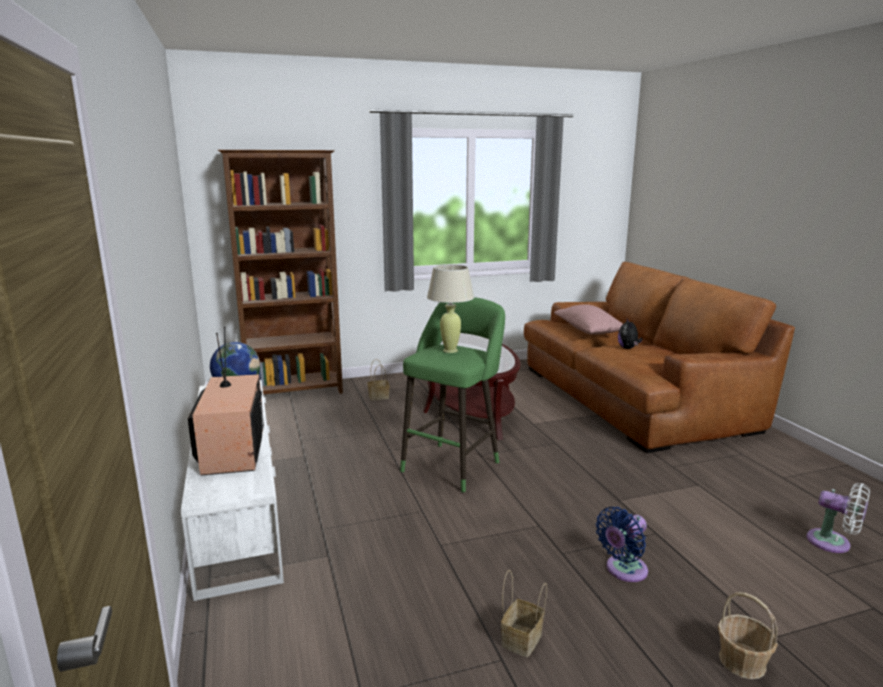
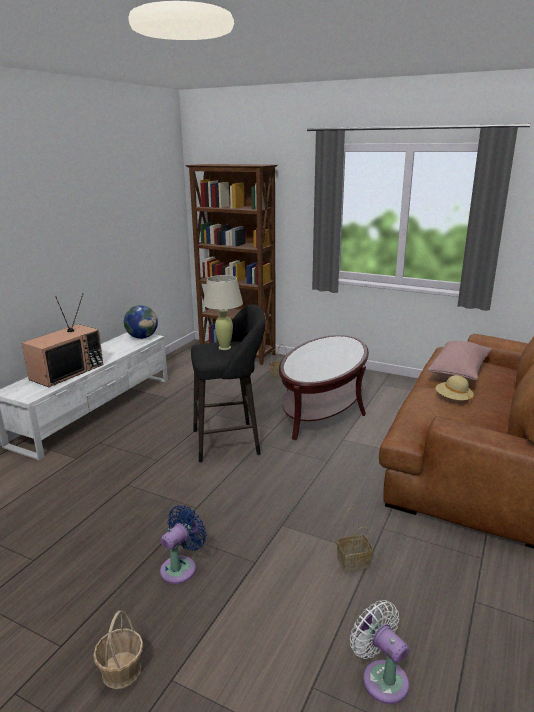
camera: 45 degrees right, 5 degrees up
(453, 464) = (230, 441): green stool -> black stool
(522, 641) = (57, 559): basket -> basket (352, 562)
(623, 570) = (181, 567): blue fan -> blue fan turned 120 degrees clockwise
(628, 348) = (453, 399): plush toy -> beige hat
(833, 543) = (381, 677): white fan -> white fan turned 150 degrees clockwise

